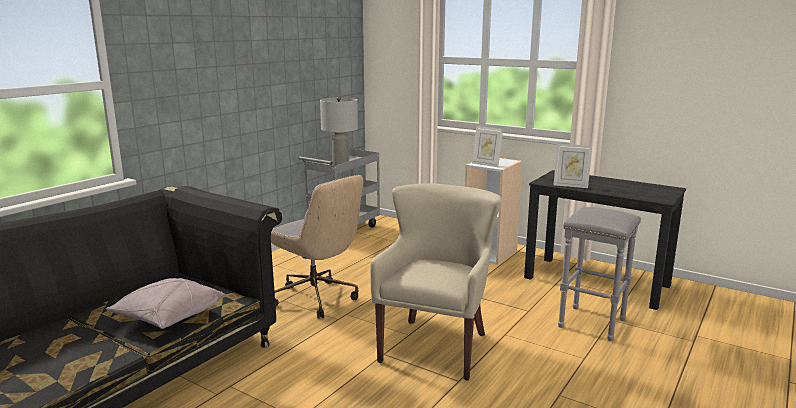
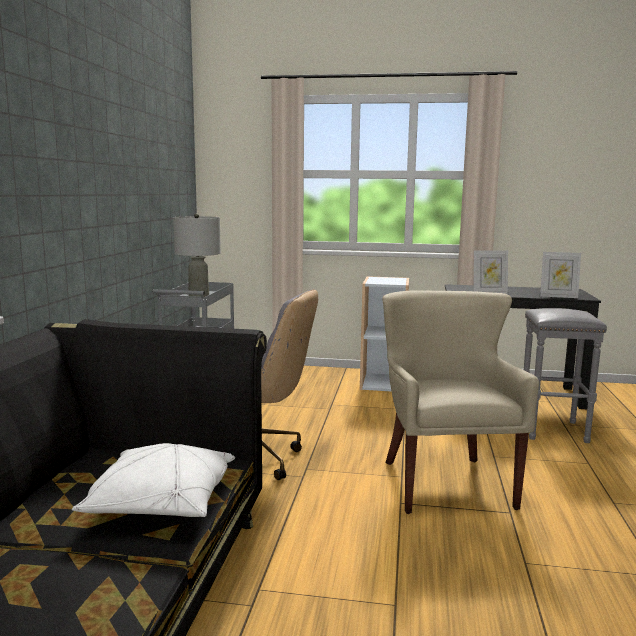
camera: 25 degrees left, 5 degrees down
(169, 316) = (161, 504): purple pillow -> white pillow
(486, 164) = (383, 282): picture frame -> picture frame (558, 296)

